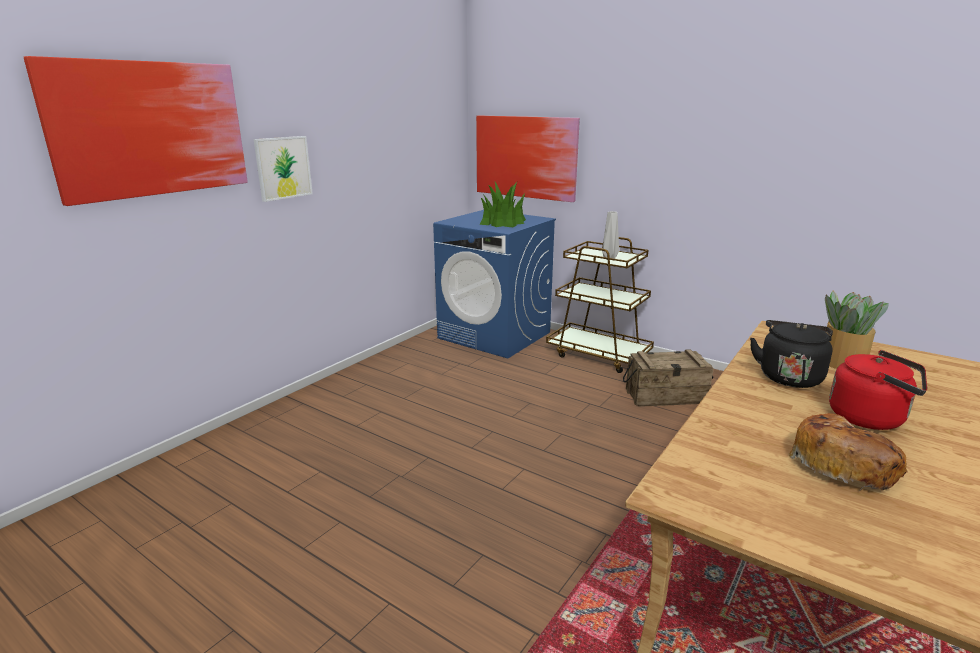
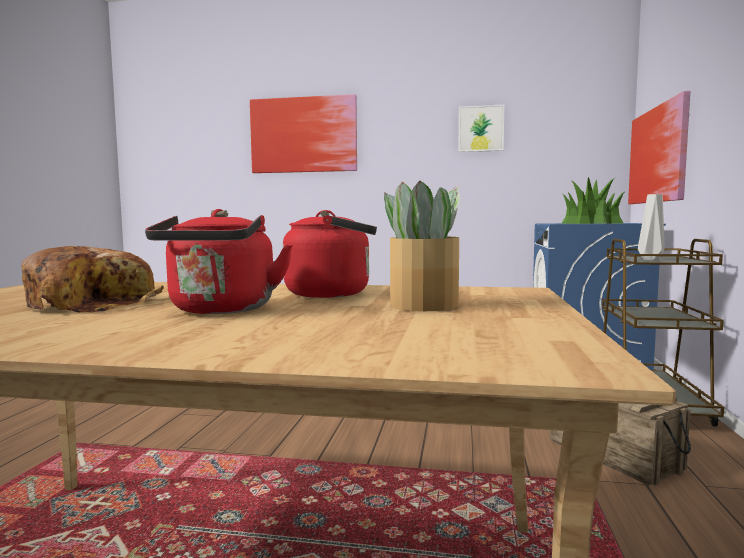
camera: 65 degrees right, 15 degrees down
(283, 168) = (390, 163): picture -> picture (481, 128)
(789, 376) = (333, 294): black kettle -> red kettle

